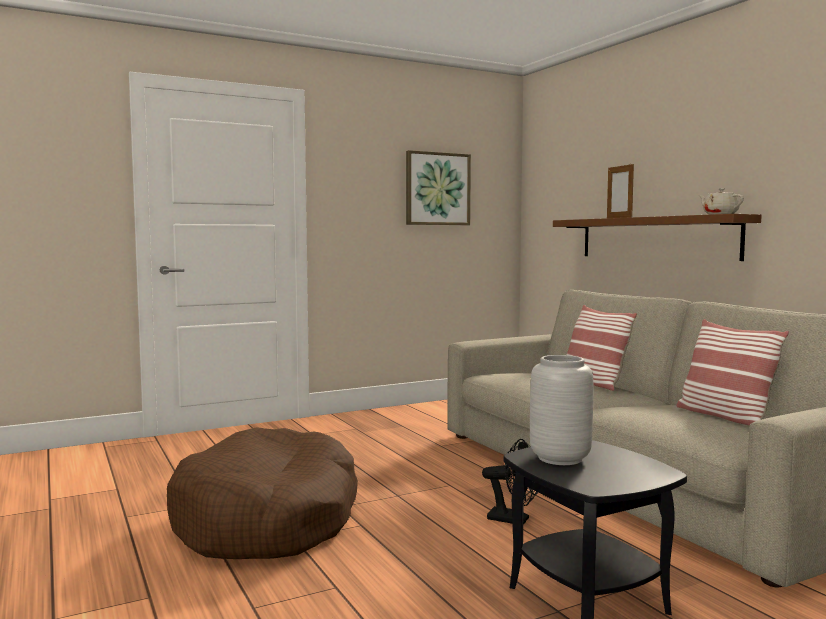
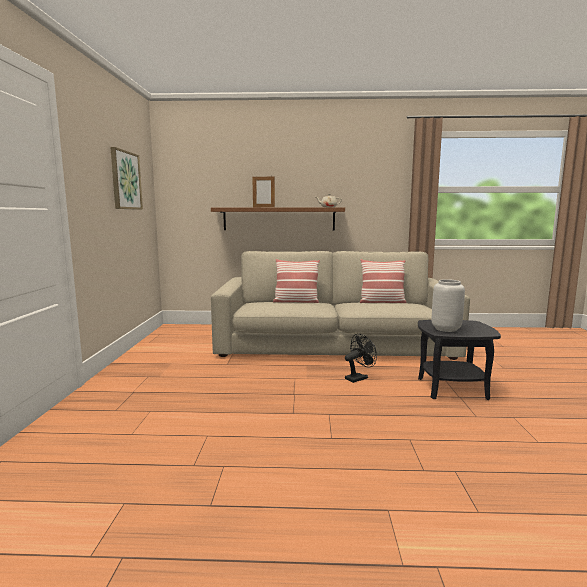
camera: 60 degrees left, 5 degrees up
(267, 520) = (289, 441): brown dog bed -> none

